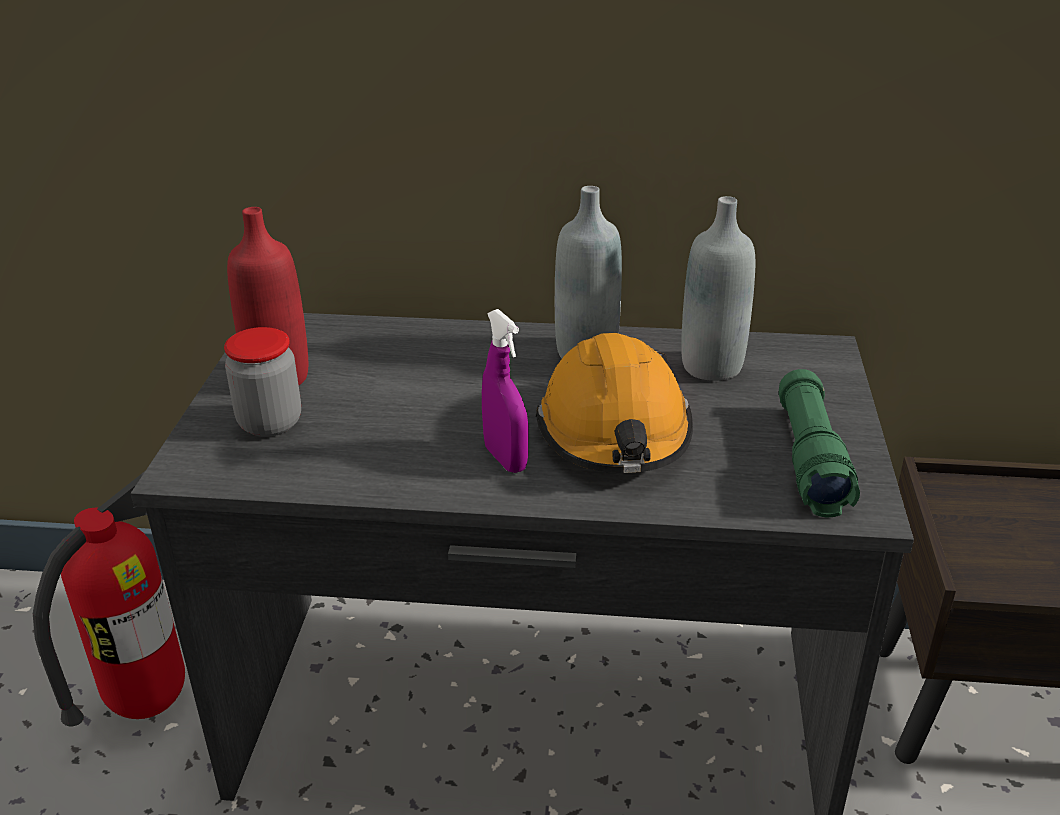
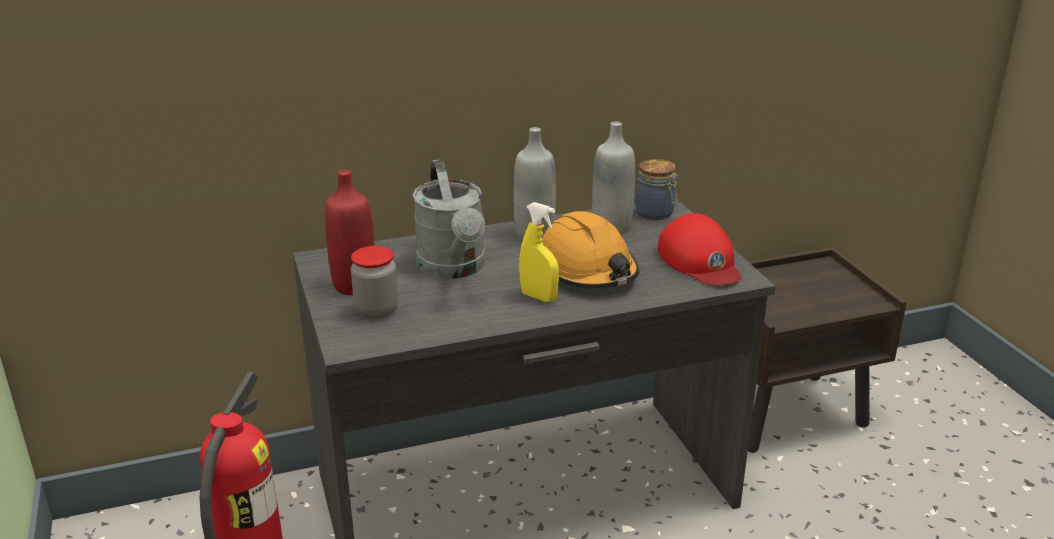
camera: 25 degrees left, 5 degrees down
(429, 382) = (454, 268): none -> grey watering can
(505, 459) = (538, 297): purple spray bottle -> yellow spray bottle
(800, 358) = (655, 214): none -> jar
(810, 459) = (700, 261): green flashlight -> red cap

